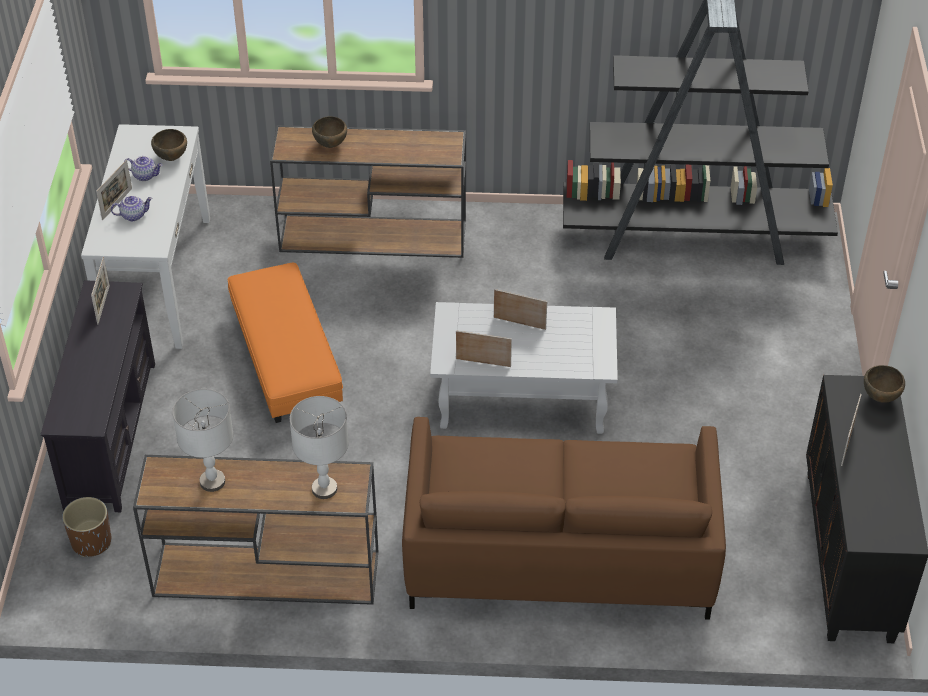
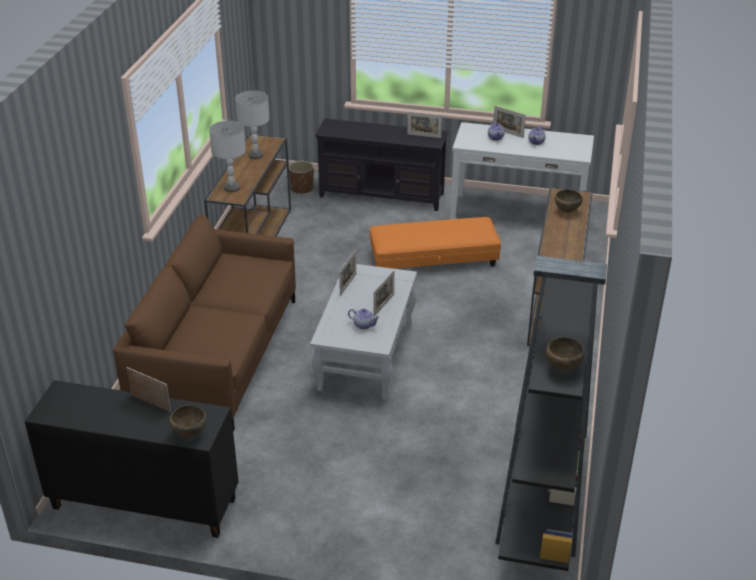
camera: 100 degrees right, 10 degrees down
(172, 158) = (554, 151): brown bowl -> brown bowl (563, 368)
(565, 336) = (364, 325): none -> teapot

